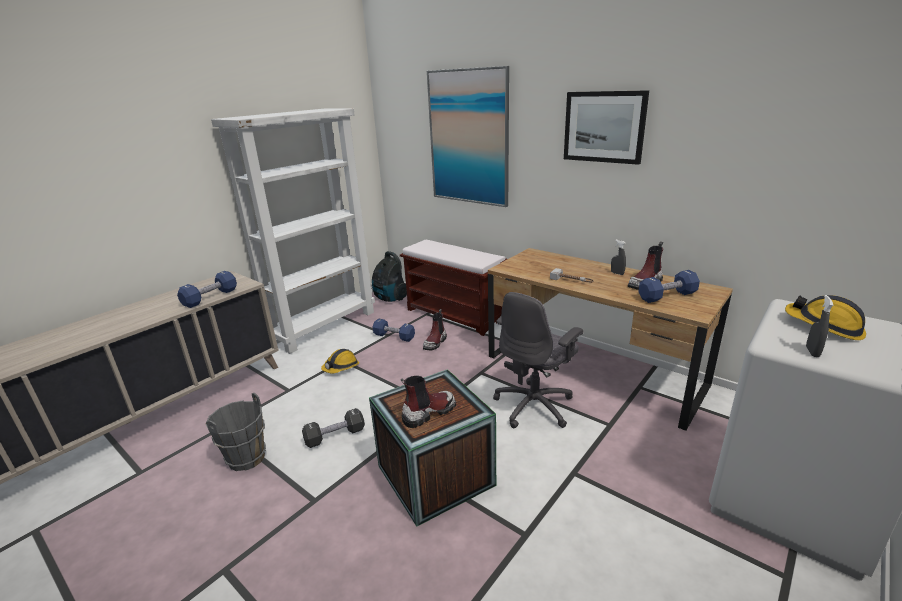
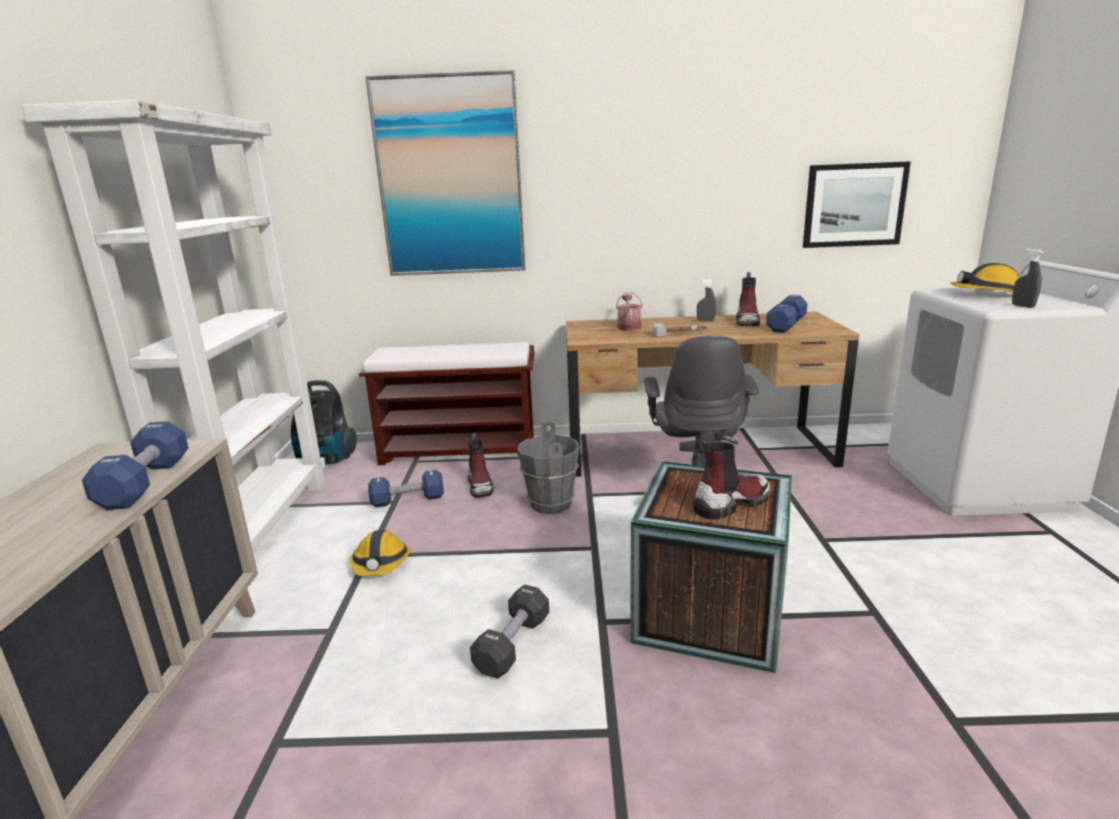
camera: 40 degrees left, 5 degrees down
(246, 458) = (407, 754): grey bucket -> grey bucket (550, 504)
(428, 413) = (731, 503): boot -> boot turned 45 degrees clockwise
(554, 264) = (628, 326): none -> watering can
(604, 127) = (656, 147): picture -> picture (854, 205)

